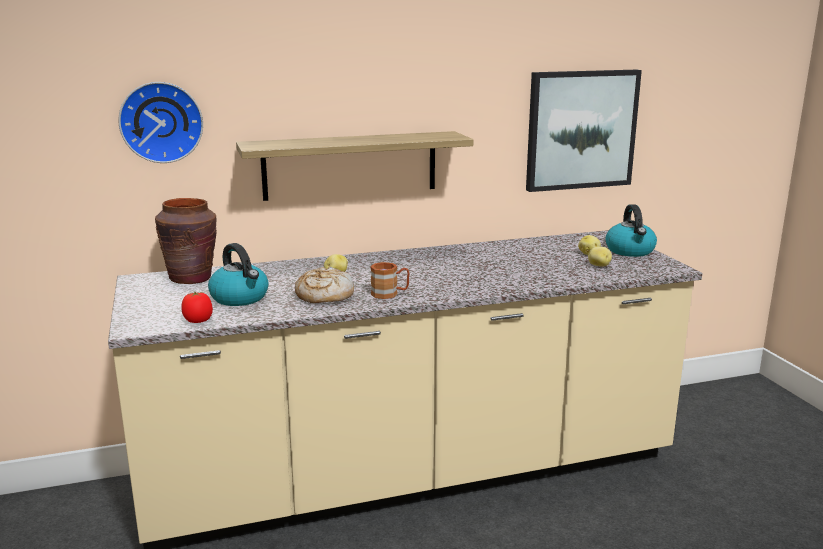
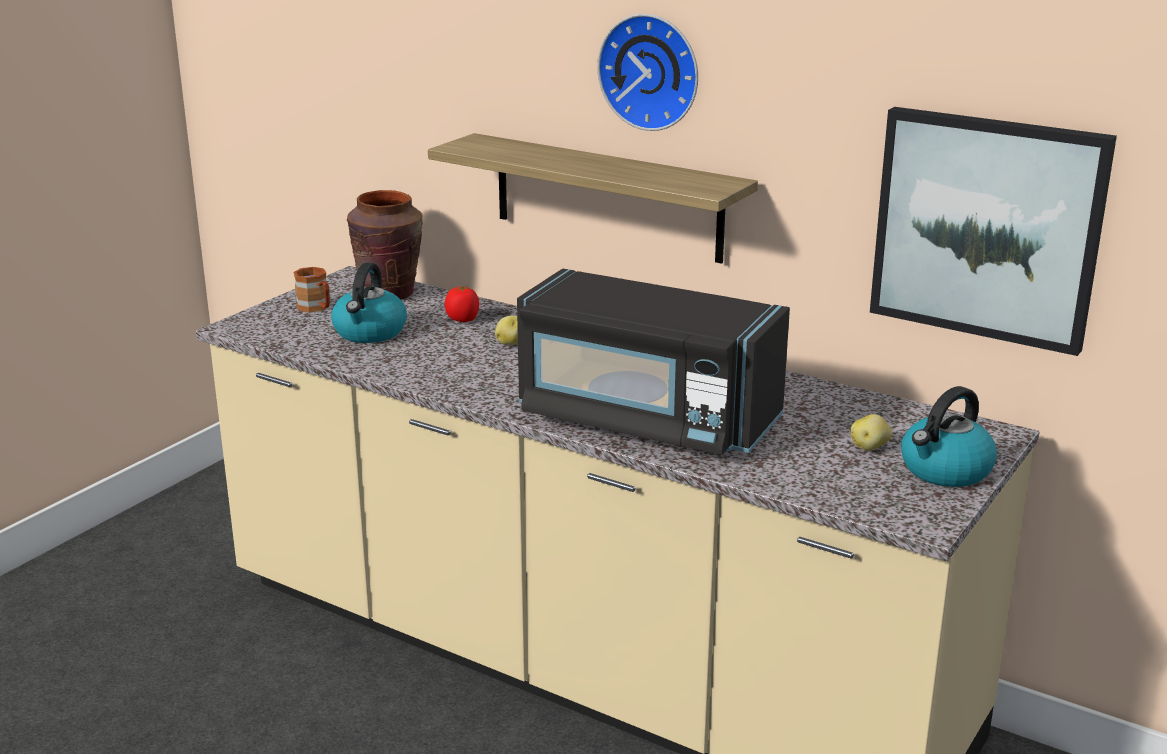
camera: 50 degrees right, 5 degrees up
(161, 122) = (400, 91): wall clock -> wall clock (652, 71)
(198, 321) = (285, 341): tomato -> tomato (463, 320)
(324, 295) = (436, 362): bread -> none
(390, 294) = (495, 389): brown mug -> brown mug (316, 308)
(490, 278) = (645, 420): none -> black microwave
(599, 265) = (827, 468): potato -> none

